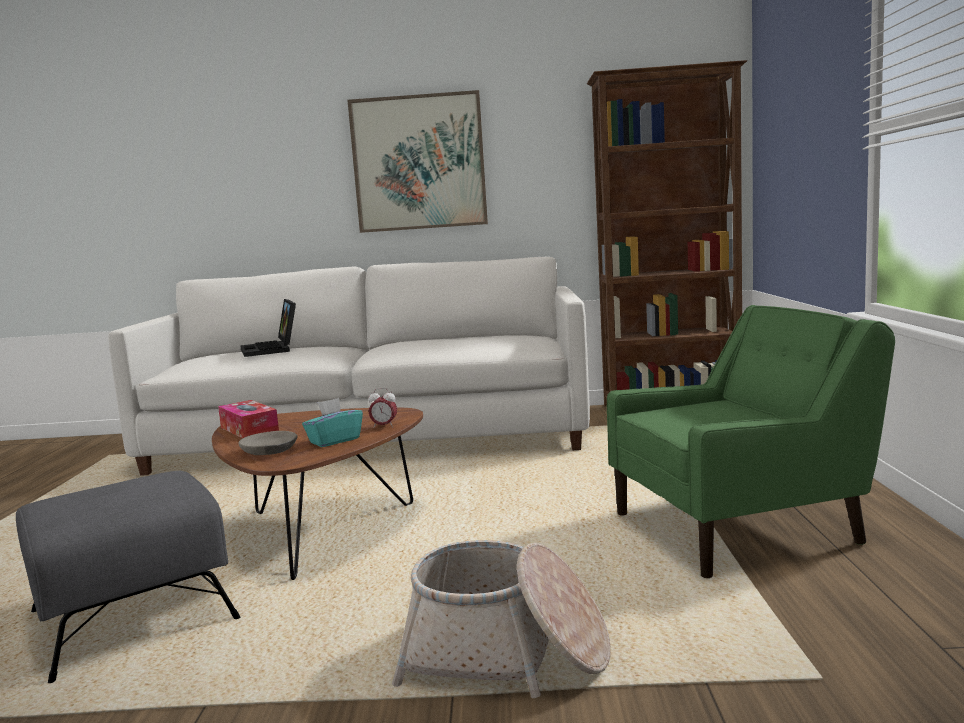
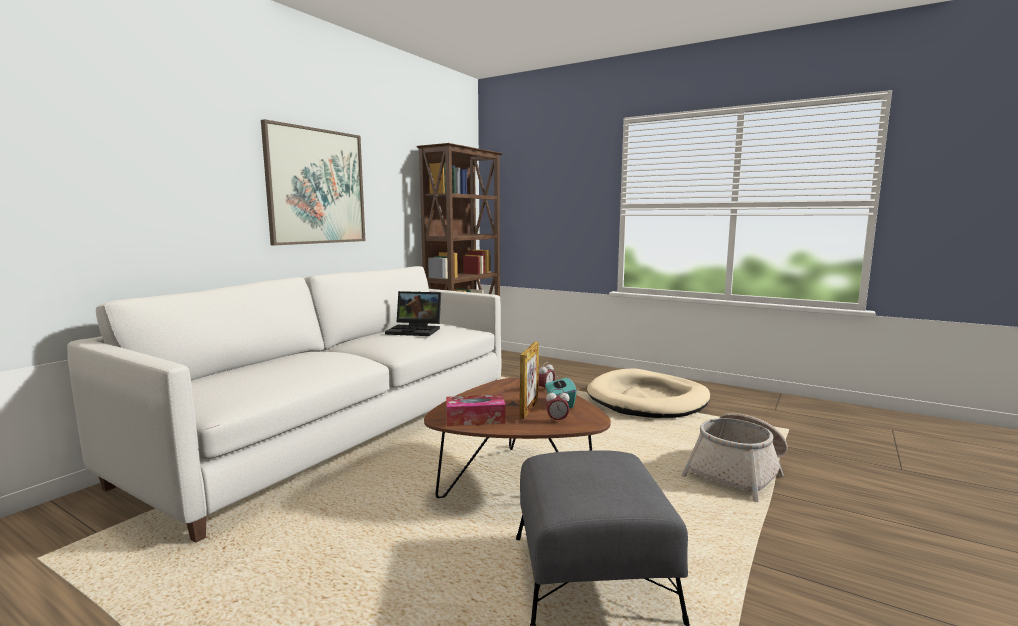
camera: 60 degrees left, 0 degrees up
(269, 451) = (557, 420): grey bowl -> alarm clock
(272, 349) = (286, 363): laptop -> laptop (416, 330)
(302, 436) = (529, 408): none -> picture frame
(740, 528) = (648, 399): green armchair -> beige dog bed

